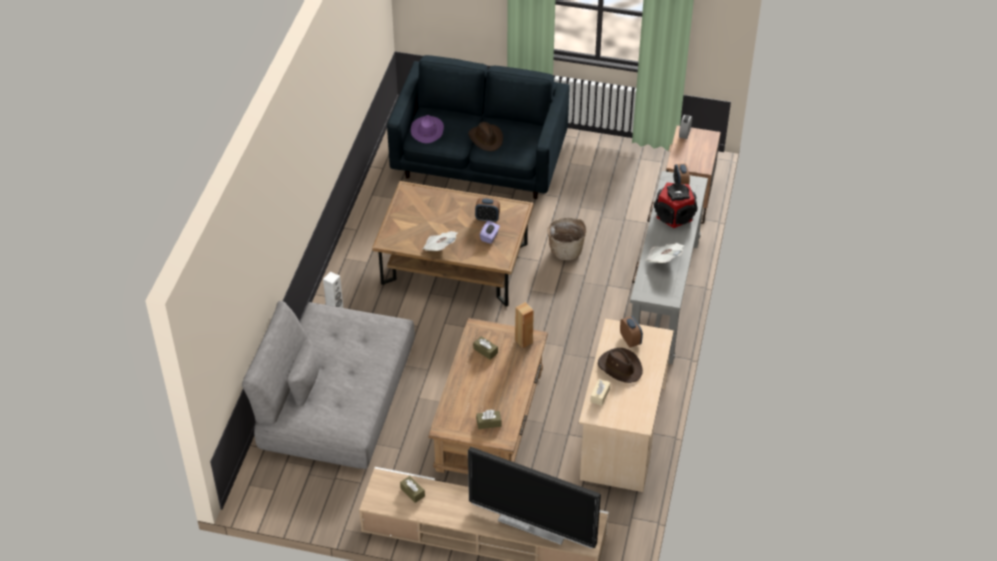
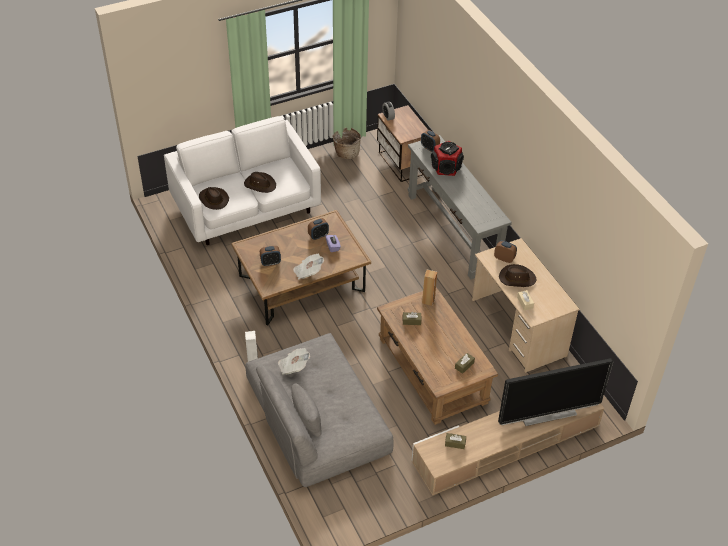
camera: 40 degrees left, 0 degrees up
(415, 219) = (270, 263): none -> alarm clock
(427, 130) = (213, 199): purple hat -> brown hat
(479, 161) = (246, 208): blue sofa -> white sofa
(566, 250) = (363, 235): basket -> basket (346, 153)
(663, 259) = (469, 198): newspaper -> newspaper (293, 366)

